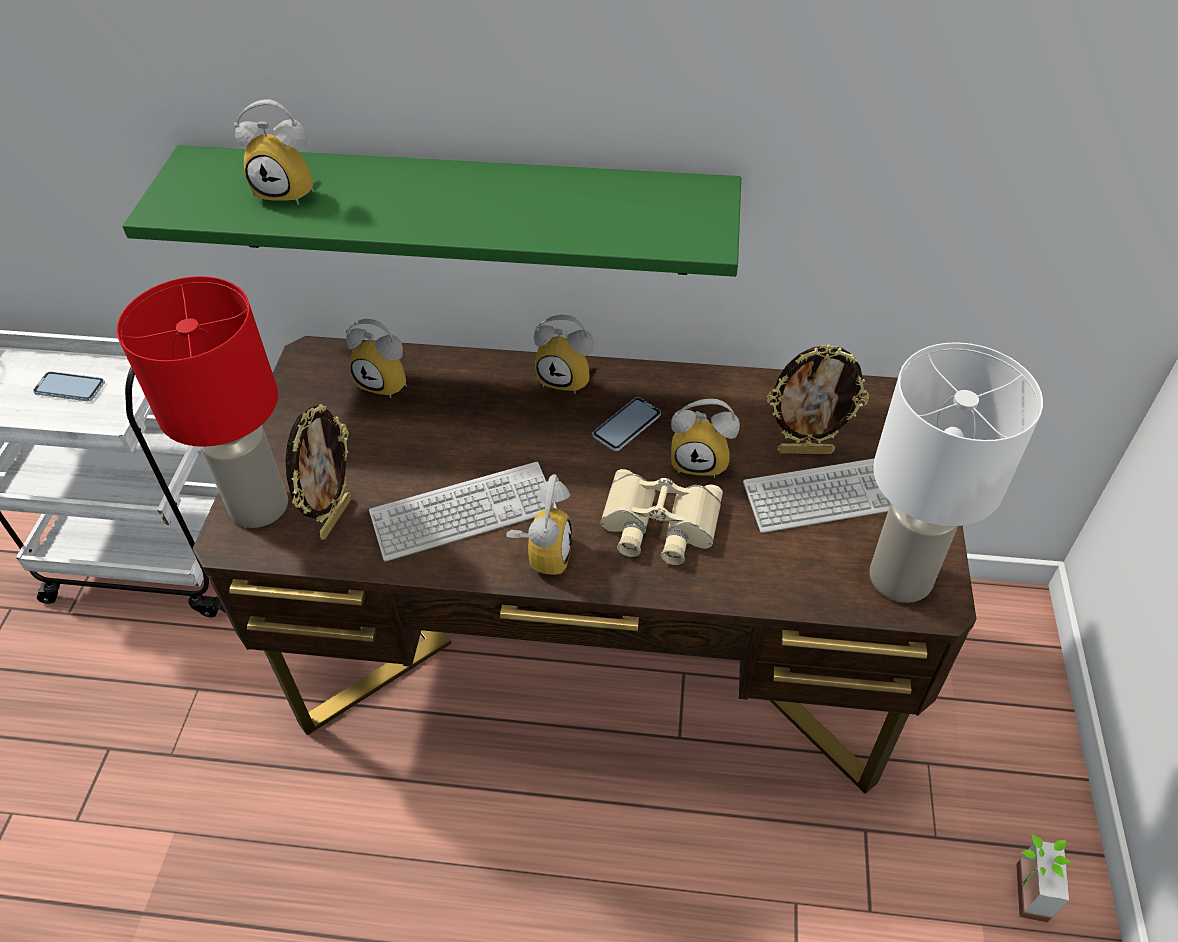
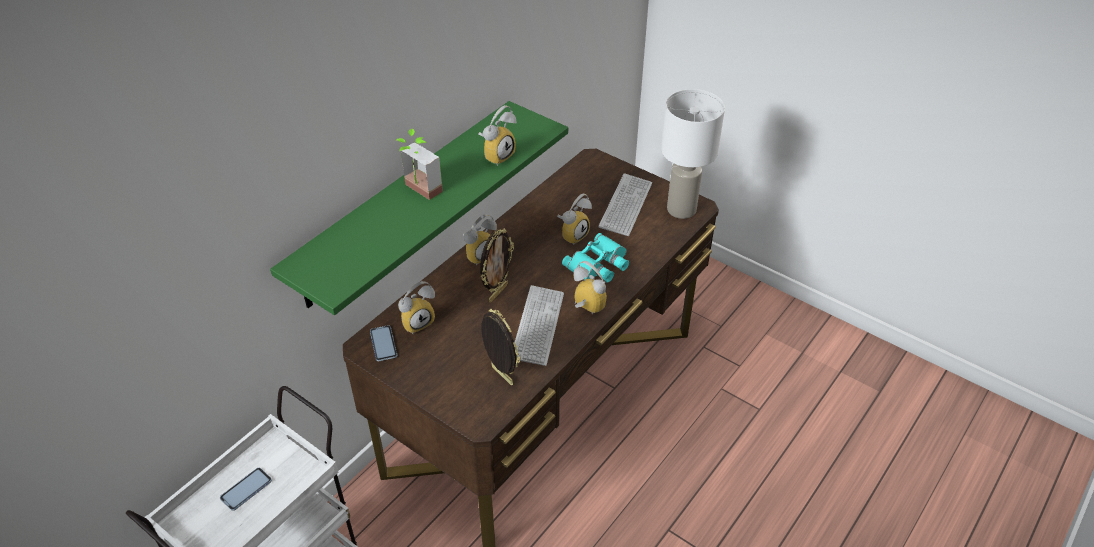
camera: 60 degrees left, 5 degrees down
(258, 507) = (466, 404): red table lamp -> none
(290, 190) = (369, 237): alarm clock -> alarm clock (497, 155)
(627, 425) = (530, 248): phone -> phone (383, 344)
(658, 525) = (599, 264): beige binoculars -> turquoise binoculars
(805, 450) = (594, 201): picture frame -> picture frame (497, 292)
(1019, 890) = (759, 314): potted plant -> potted plant (418, 191)

